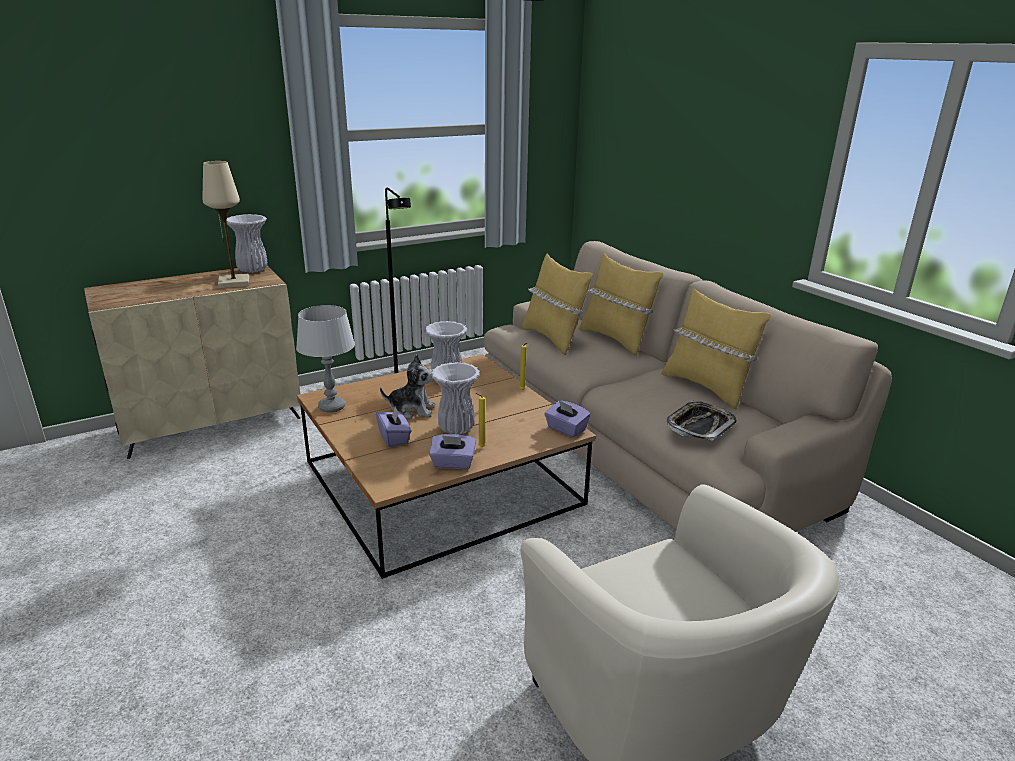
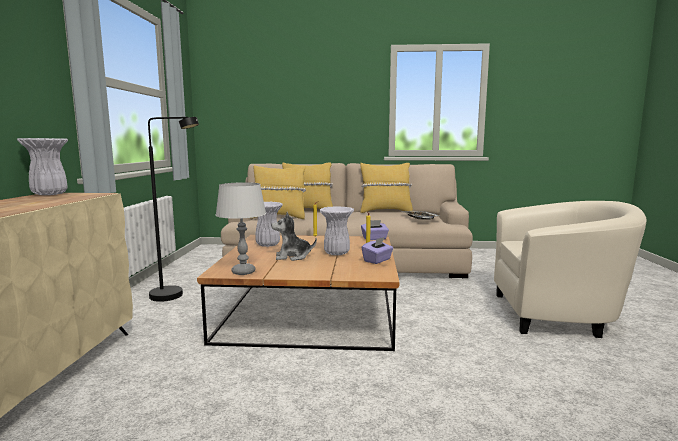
camera: 55 degrees left, 15 degrees down
(234, 283) = (65, 198): beige table lamp -> none
(394, 438) = (322, 265): purple tissue box -> none
(412, 410) = (292, 257): plush toy -> plush toy turned 135 degrees counterclockwise

